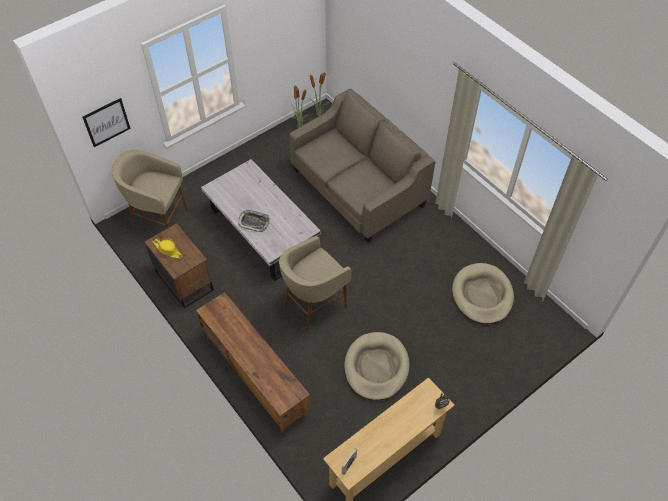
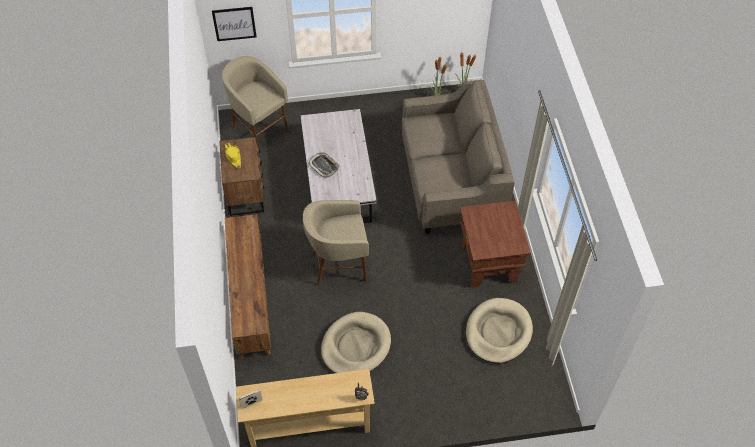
camera: 30 degrees right, 0 degrees up
(435, 243) = (488, 263): none -> brown side table

